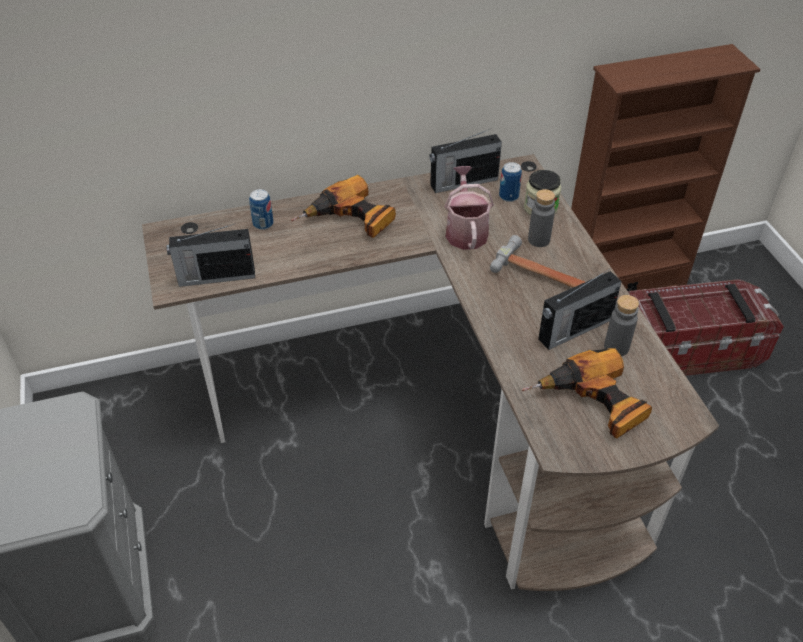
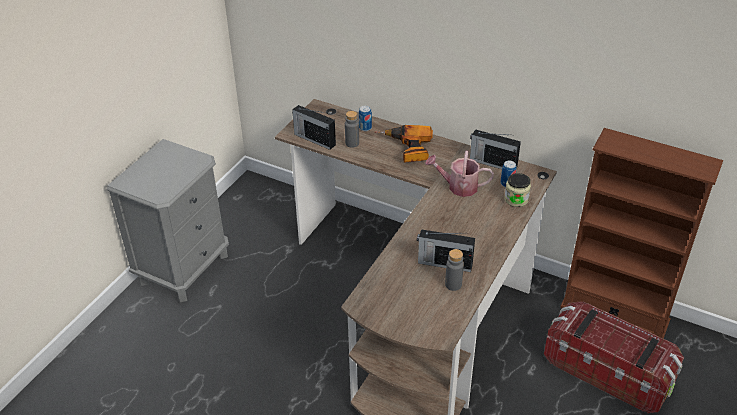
camera: 45 degrees right, 5 degrees down
(465, 230) = (458, 187): watering can -> watering can turned 120 degrees counterclockwise
(539, 240) = (490, 213): grey bottle -> grey bottle (352, 143)
(542, 275) = (466, 230): hammer -> none
(592, 404) = (402, 298): power drill -> none

